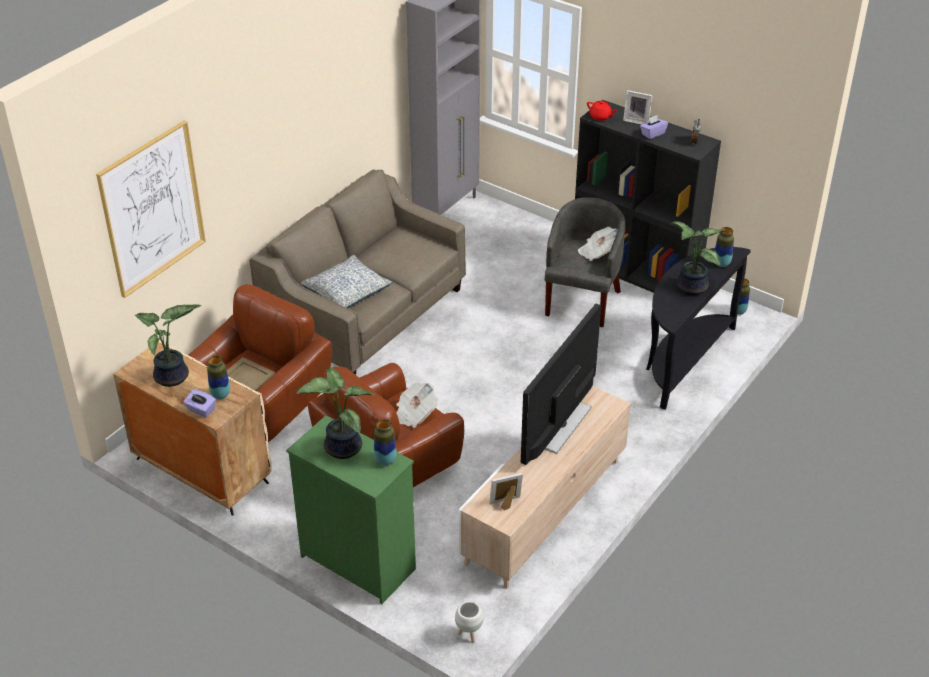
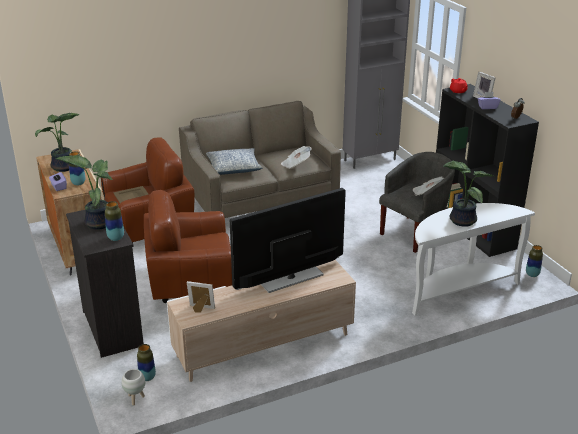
camera: 30 degrees right, 10 degrees down
(152, 209) = (95, 57): picture -> none
(357, 562) = (113, 327): green dresser -> black dresser
(414, 414) = (211, 246): newspaper -> newspaper (296, 164)
(682, 360) = (458, 290): black console table -> white console table
(721, 263) = (501, 214): vase -> vase (147, 377)

